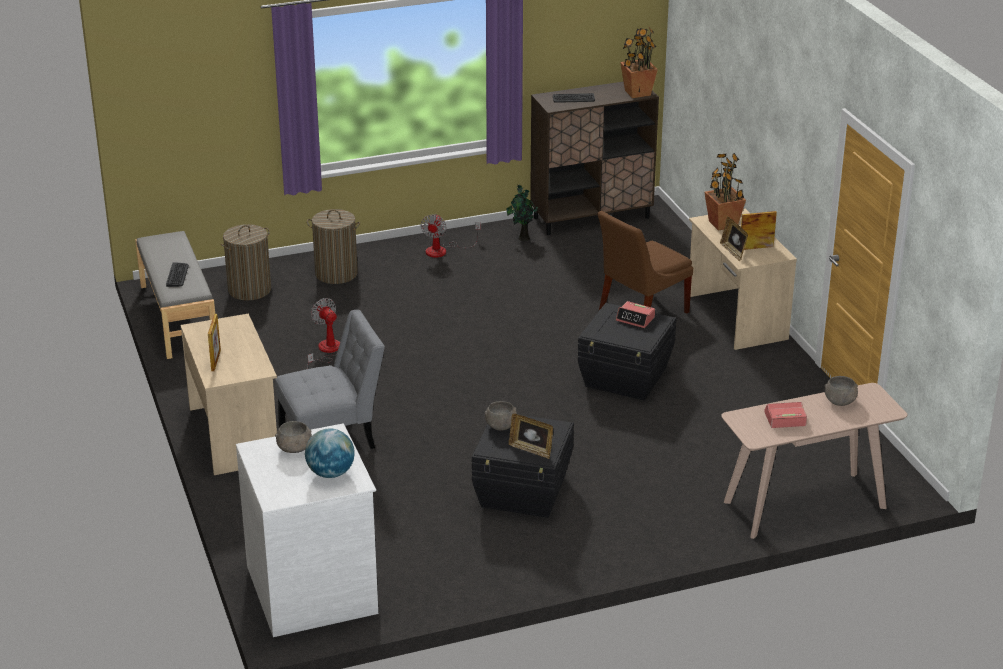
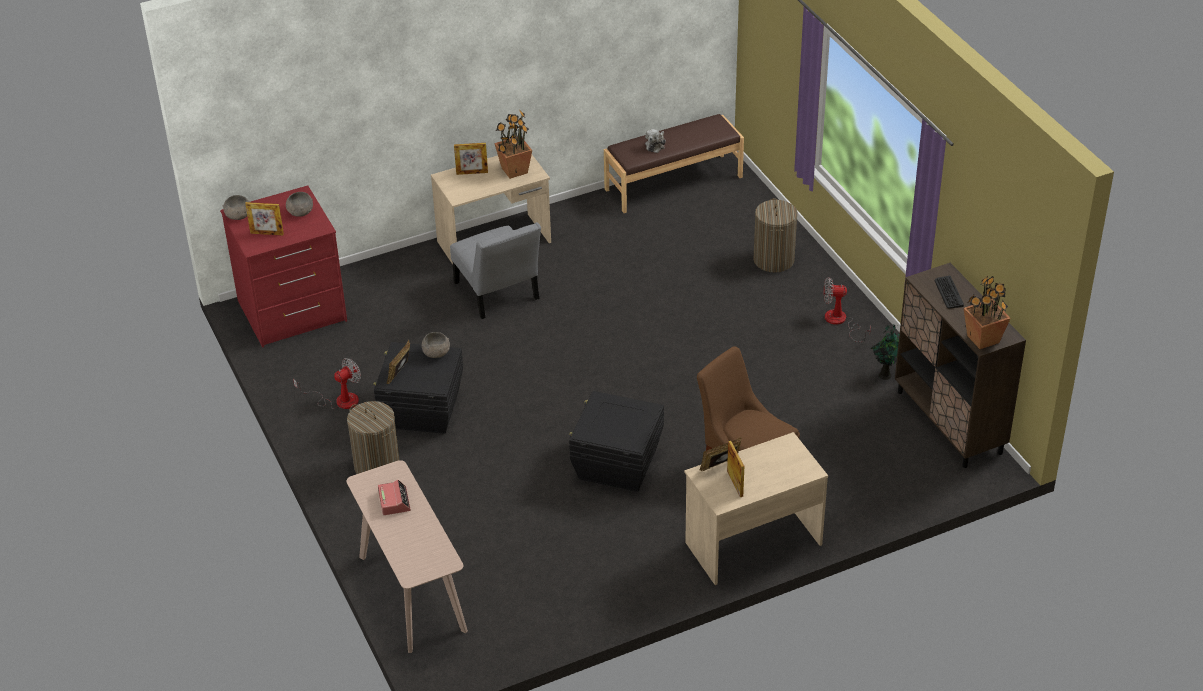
camera: 85 degrees right, 10 degrees up
(177, 275) = (655, 145): keyboard -> plush toy
(177, 317) = (673, 183): grey bench -> brown bench
(249, 290) = (730, 214): laundry basket -> laundry basket (377, 466)
(314, 589) = (292, 312): white dresser -> red dresser
(326, 351) = (632, 272): fan -> fan (339, 400)
(331, 473) = (267, 233): globe -> picture frame
(635, 319) = (631, 426): alarm clock -> none
(722, 224) = (784, 457): potted plant -> potted plant (514, 170)
(840, 401) = (427, 540): grey bowl -> grey bowl (238, 216)

